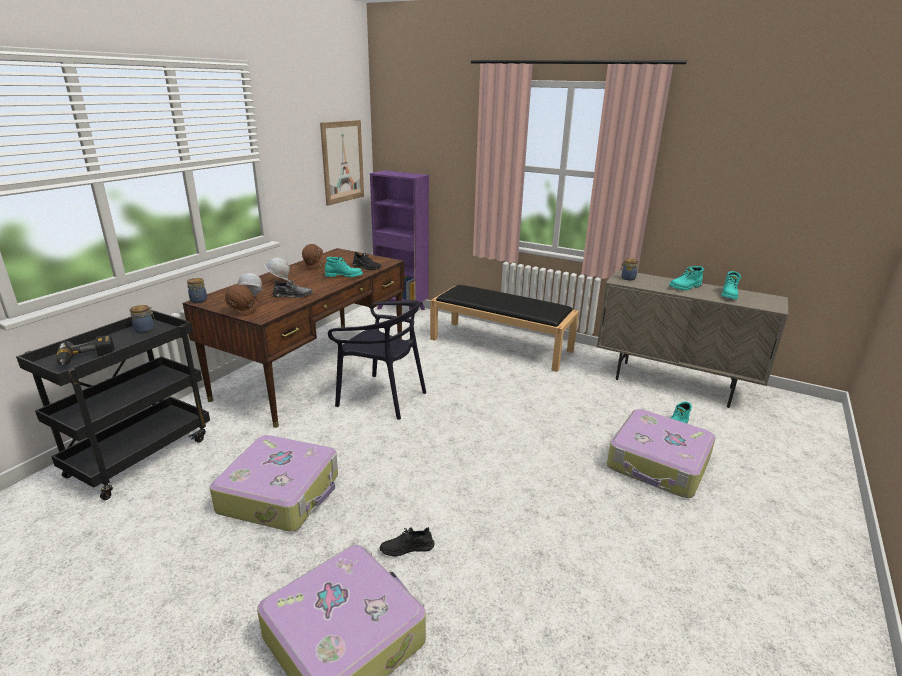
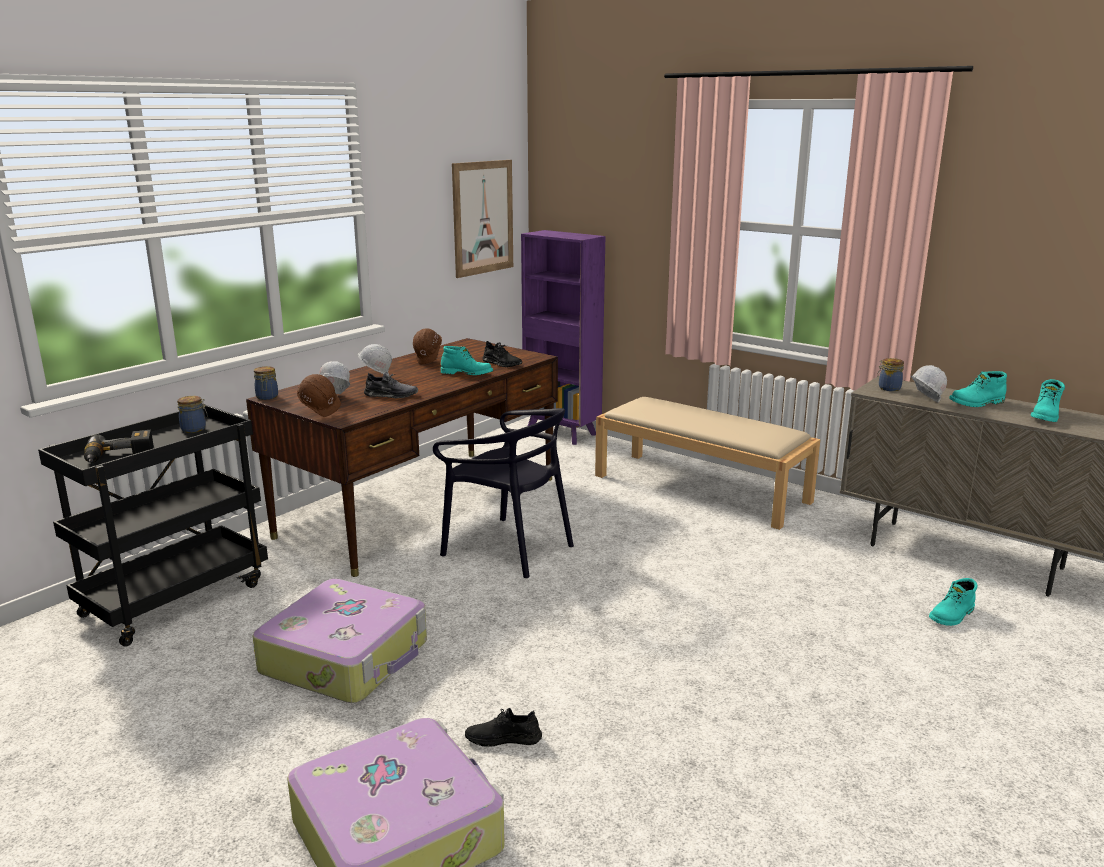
camera: 10 degrees right, 5 degrees down
(501, 345) = (702, 488): black bench -> beige bench
(653, 288) = (923, 403): none -> white hard hat
(658, 464) = (907, 665): suitcase -> none

